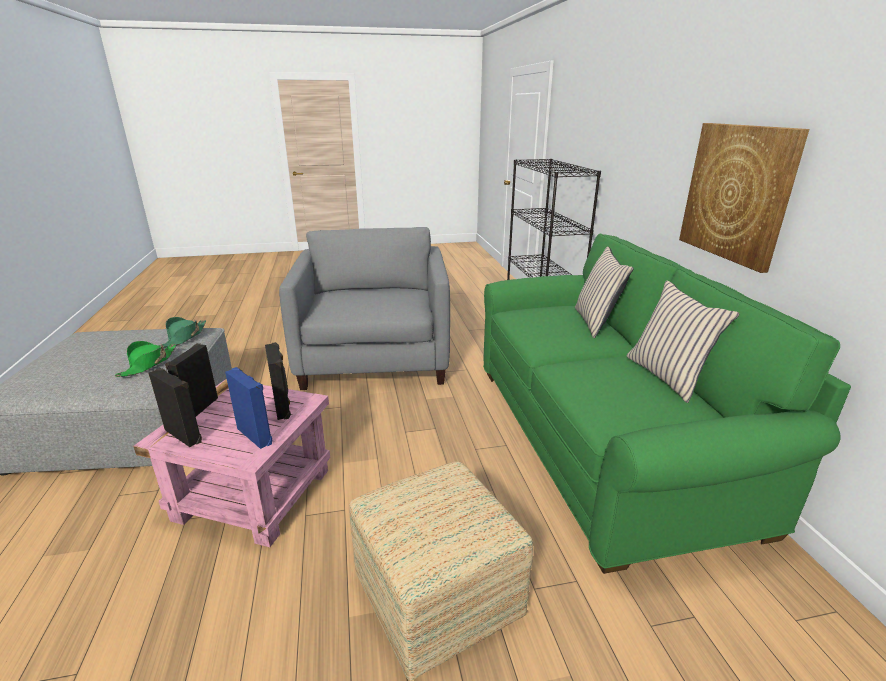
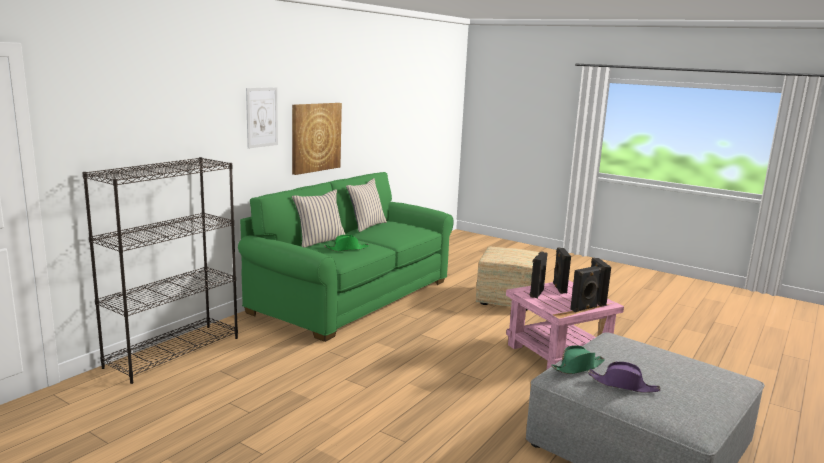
camera: 135 degrees left, 10 degrees down
(139, 338) = (623, 385): none -> purple hat
(148, 364) = (614, 351): green hat -> green hat (347, 249)
(256, 435) = (559, 288): blue speaker -> black speaker
(375, 359) = (374, 395): grey armchair -> none
(666, 137) = (262, 117): none -> picture

